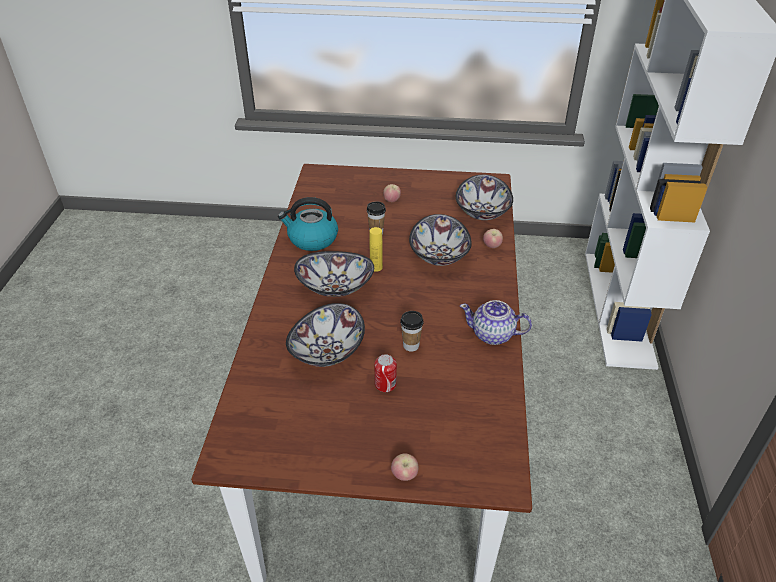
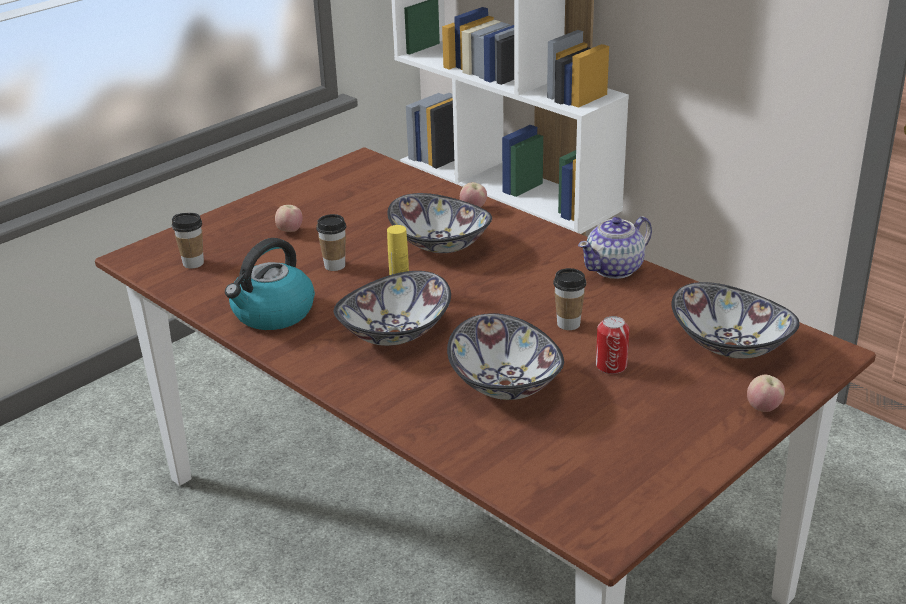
camera: 50 degrees left, 10 degrees down
(329, 191) = (193, 263): none -> cup
(483, 212) = (406, 188): bowl -> bowl (731, 345)

